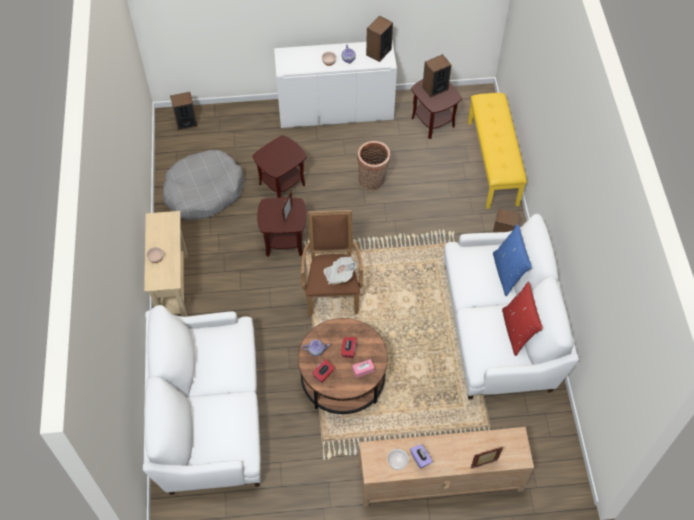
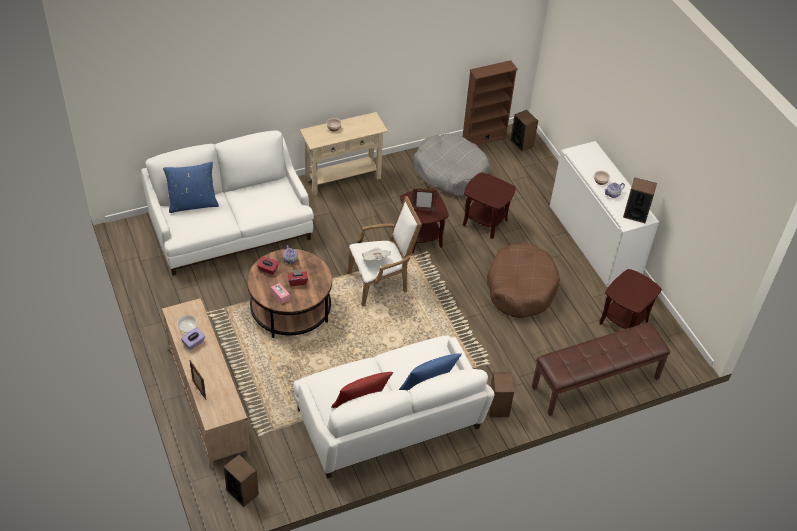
camera: 70 degrees right, 10 degrees down
(166, 150) = (484, 138): none -> brown bookcase
(201, 430) = (193, 204): none -> blue pillow
(332, 290) = (381, 283): brown armchair -> white armchair
(373, 181) = (520, 287): basket -> brown dog bed
(435, 88) = (638, 288): speaker -> speaker (242, 492)
(493, 163) = (595, 383): yellow bench -> brown bench

